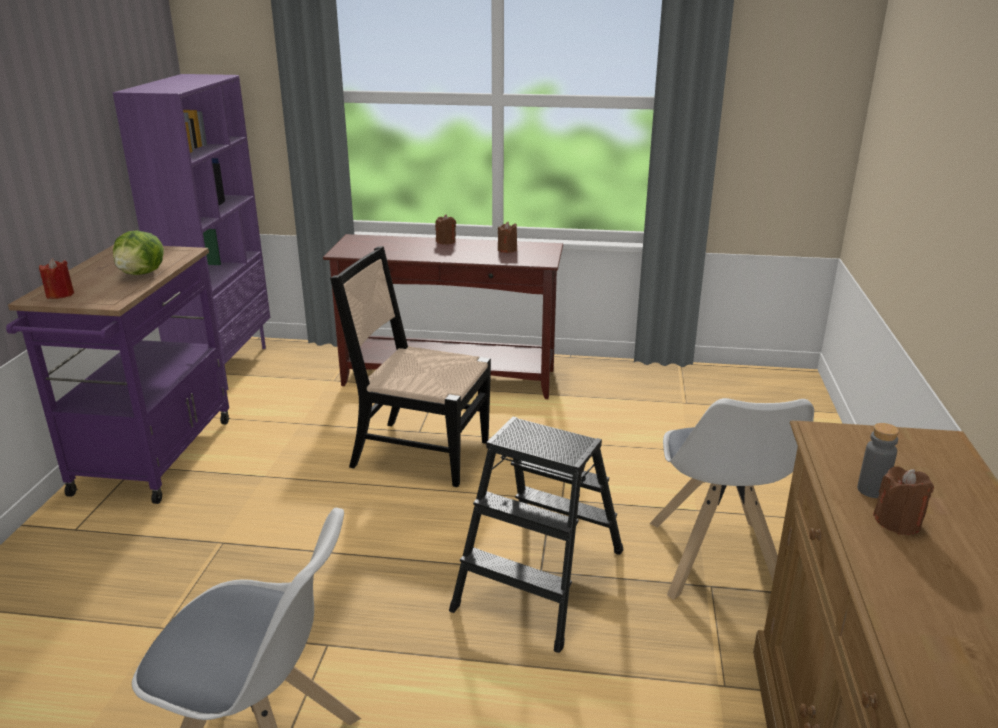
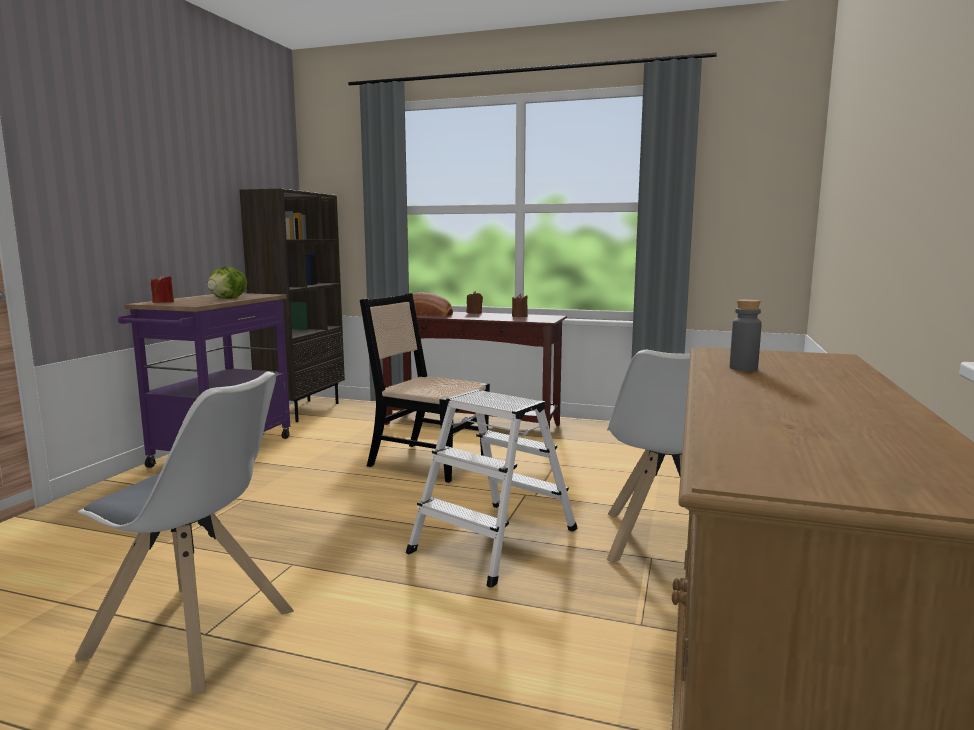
camera: 10 degrees right, 15 degrees down
(224, 366) = (302, 410): purple bookcase -> brown bookcase
(396, 252) = (433, 315): none -> bread
(540, 578) = (495, 540): black step ladder -> white step ladder
(897, 522) = (758, 379): brown candle -> none

